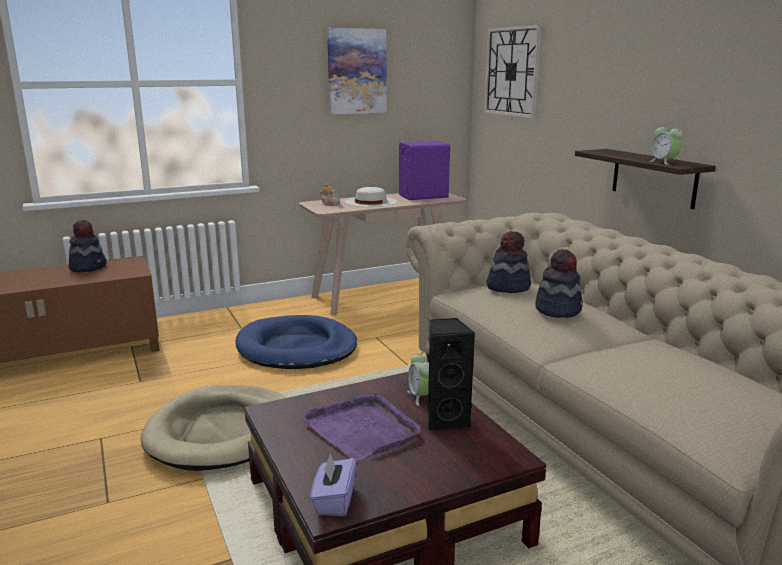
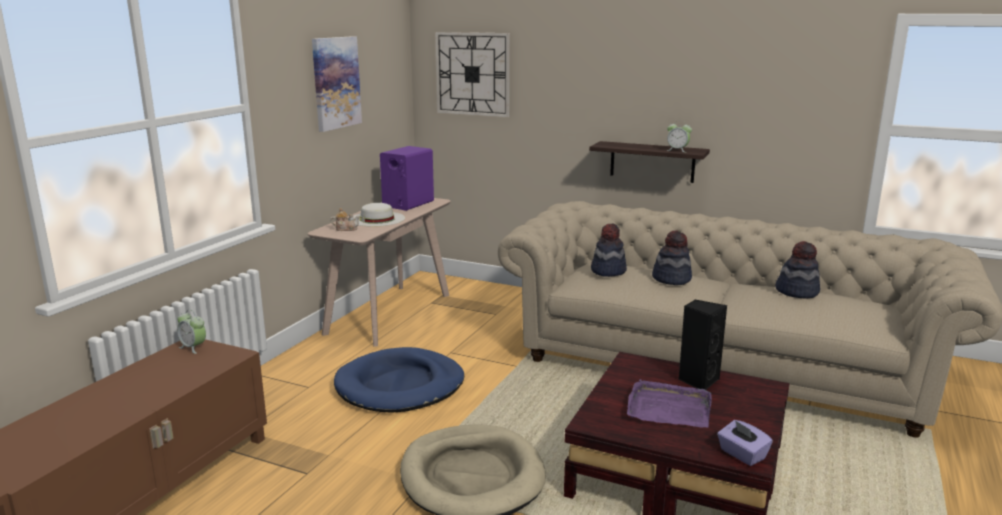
camera: 40 degrees left, 0 degrees up
(88, 267) = (156, 366): hat -> hat (797, 292)
(420, 397) = (656, 373): alarm clock -> alarm clock (193, 347)

